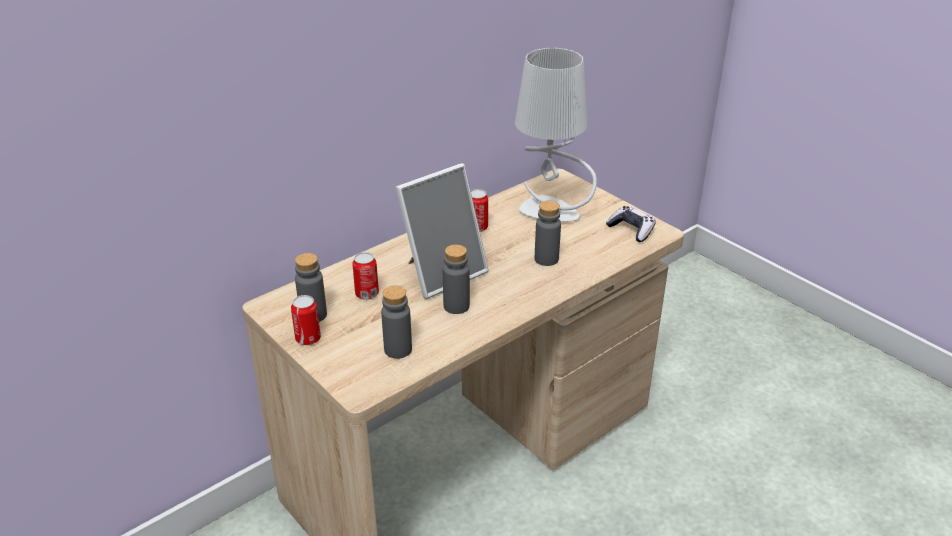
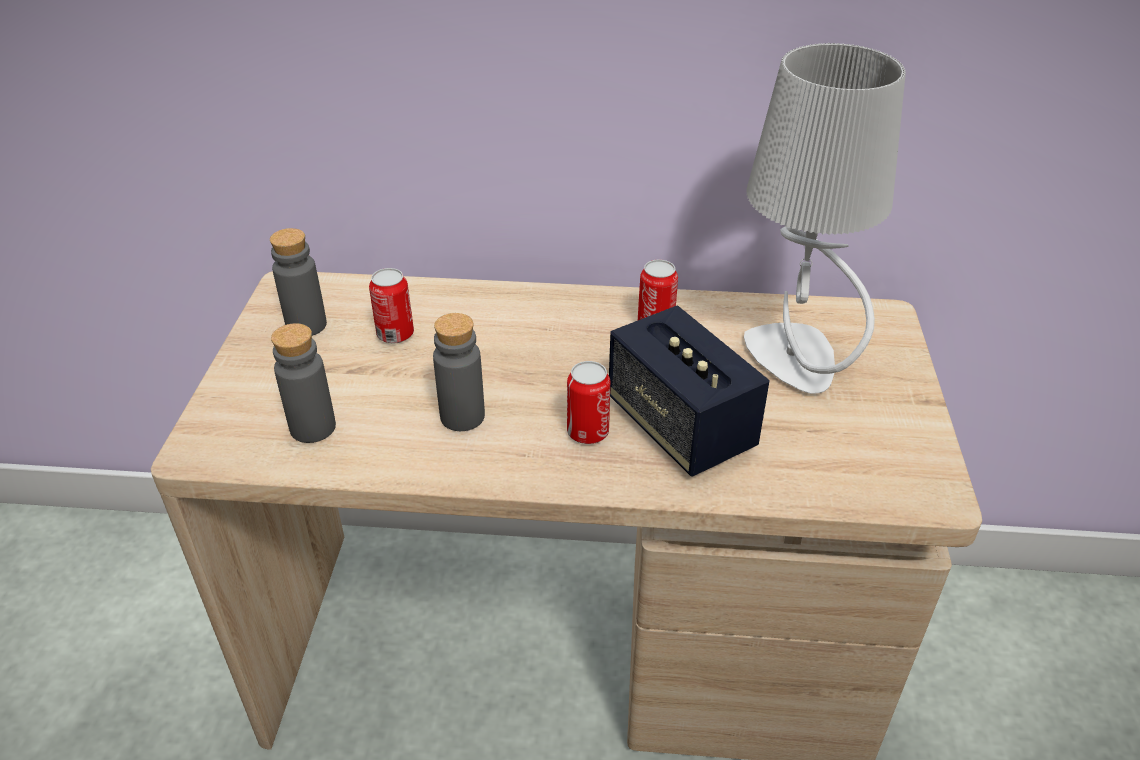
camera: 45 degrees right, 5 degrees up
(308, 338) = (257, 350): can -> can (587, 432)
(442, 273) = (516, 361): picture frame -> none
(546, 259) = (680, 426): grey bottle -> speaker
(631, 230) = (886, 462): game controller -> none

